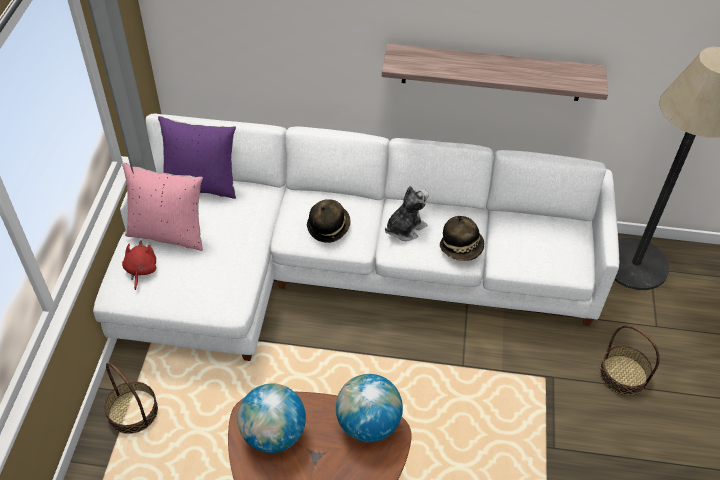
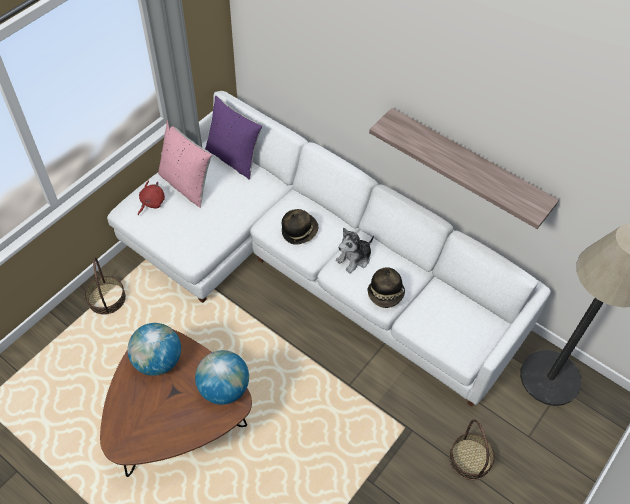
camera: 30 degrees right, 5 degrees up
(405, 228) = (354, 258): plush toy -> plush toy turned 150 degrees clockwise

